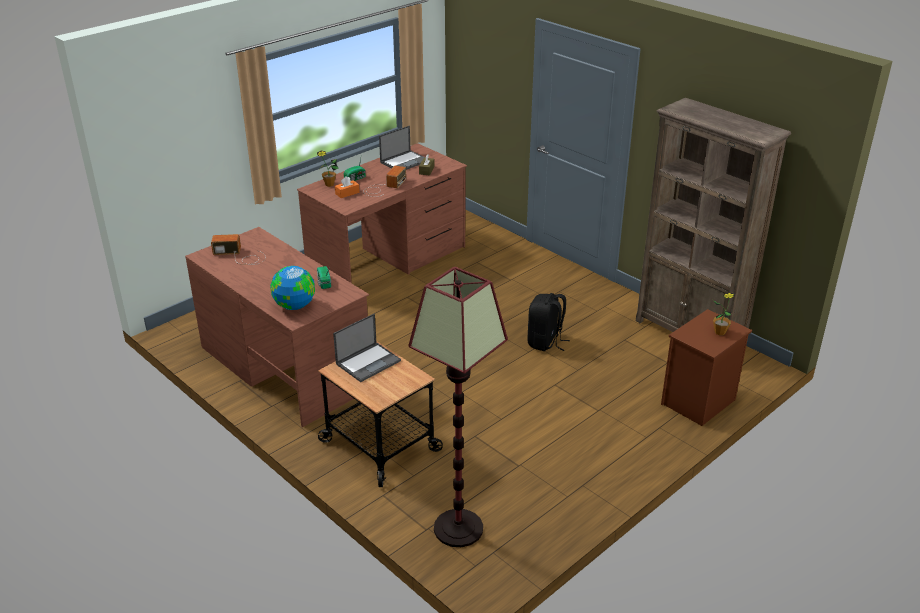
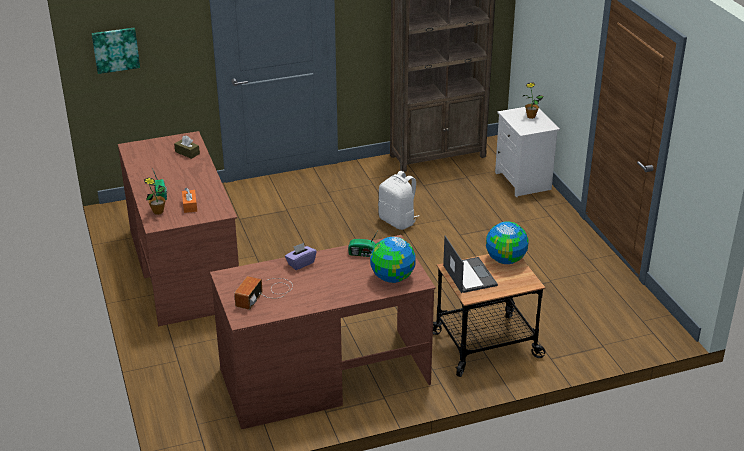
camera: 65 degrees left, 0 degrees up
(292, 259) = (300, 263): none -> purple tissue box
(383, 187) = (198, 183): radio -> none
(405, 161) = (153, 159): laptop -> none
(410, 377) = (505, 259): none -> globe
(458, 528) = (608, 330): floor lamp -> none
(468, 73) = (115, 49): none -> picture
(545, 342) = (398, 221): black backpack -> white backpack
(698, 403) = (524, 181): brown nightstand -> white nightstand

